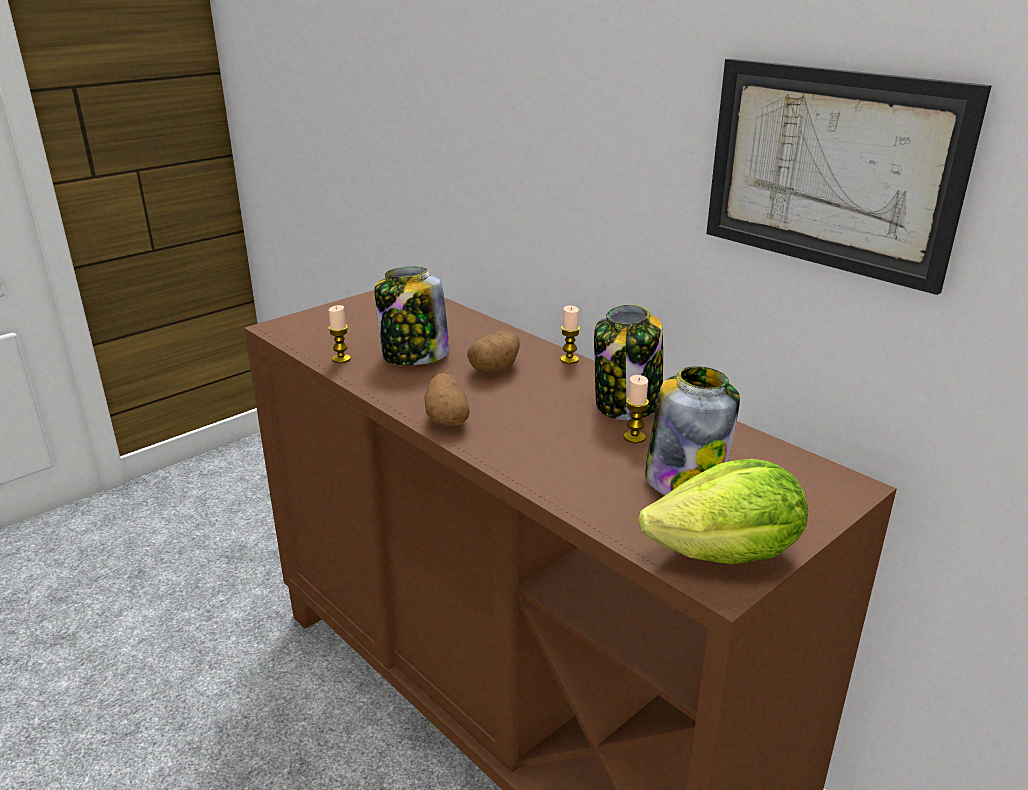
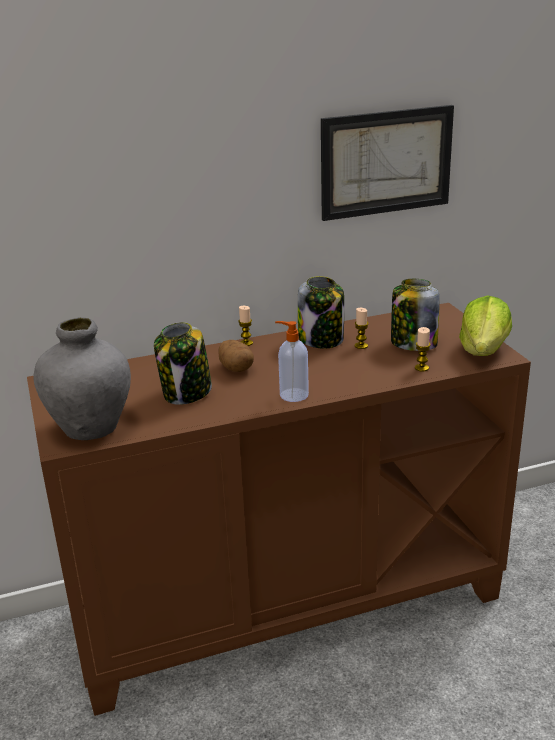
camera: 65 degrees left, 0 degrees up
(312, 331) = (91, 429): none -> grey vase
(341, 359) = (161, 422): candle -> candle (421, 368)
(447, 418) = (293, 395): potato -> soap dispenser

